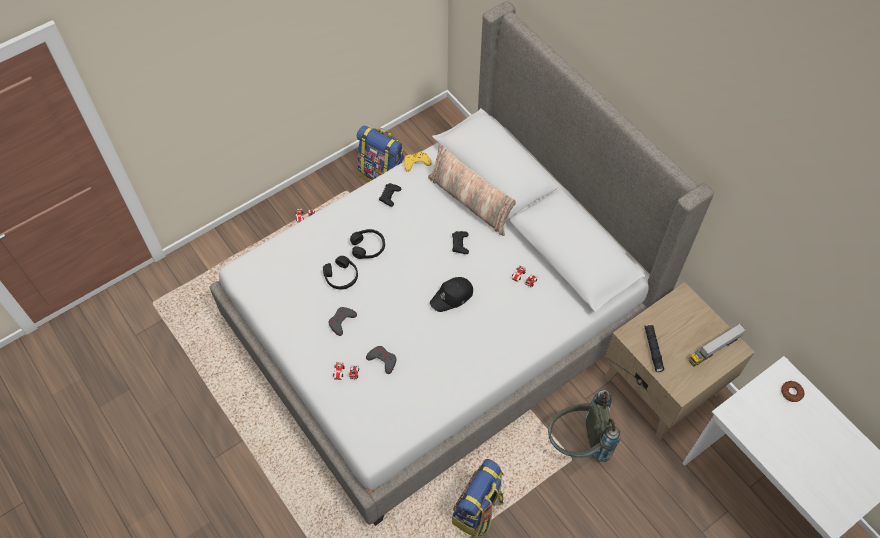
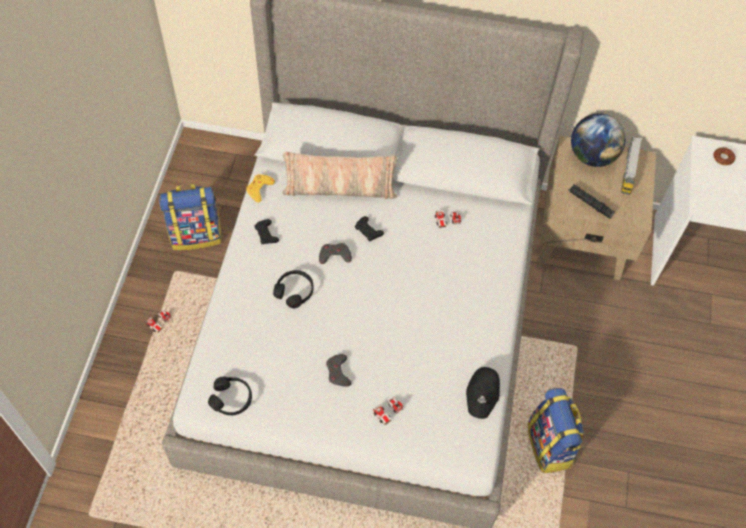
camera: 45 degrees left, 0 degrees up
(341, 276) = (299, 334): black headphones -> black headphones (231, 399)
(382, 360) = (406, 376): grey game controller -> grey game controller (334, 255)
(452, 297) = (407, 278): black cap -> black cap (483, 393)
(578, 443) = (568, 330): grey backpack -> none
(694, 316) = (592, 156): none -> globe

